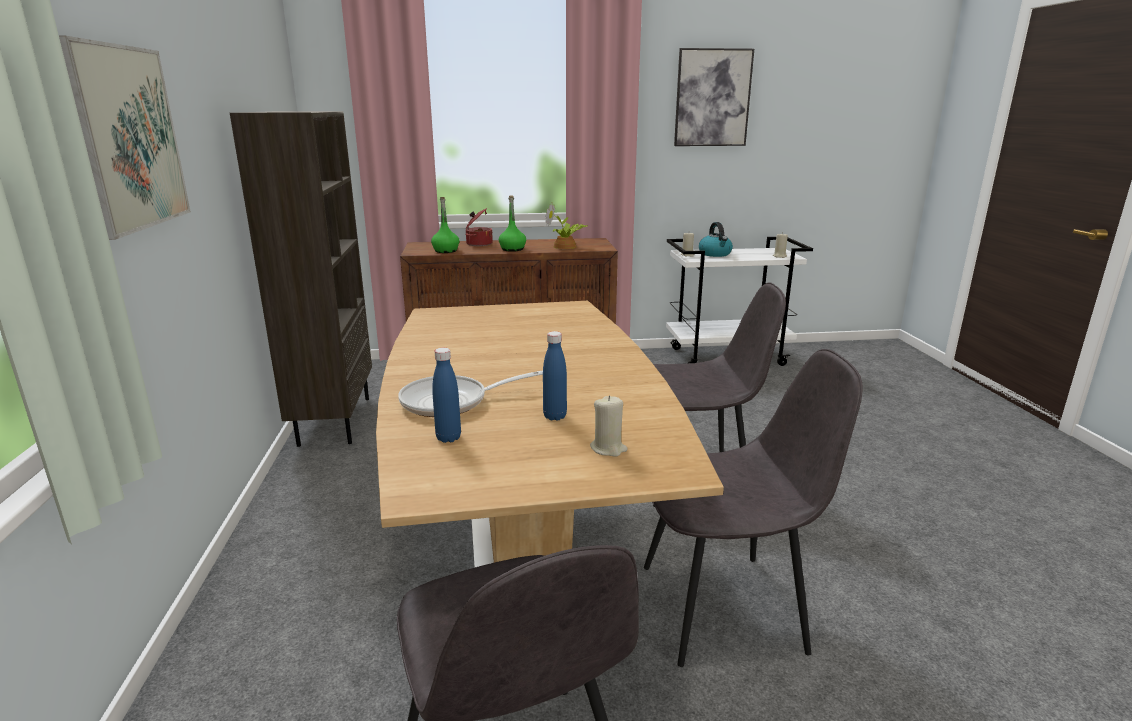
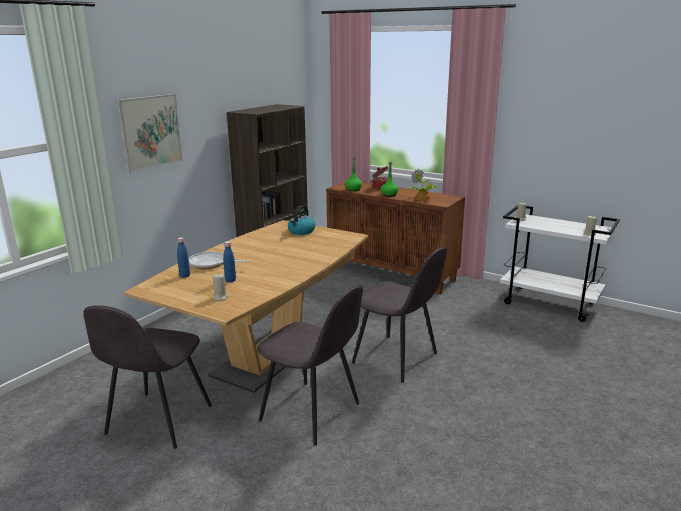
camera: 40 degrees right, 0 degrees up
(712, 98) = (561, 104): picture -> none
(715, 254) = (543, 222): kettle -> kettle (301, 231)

